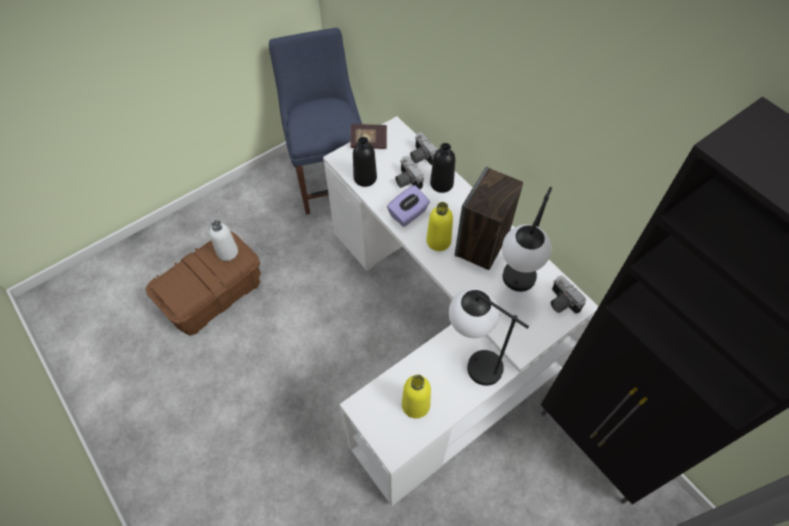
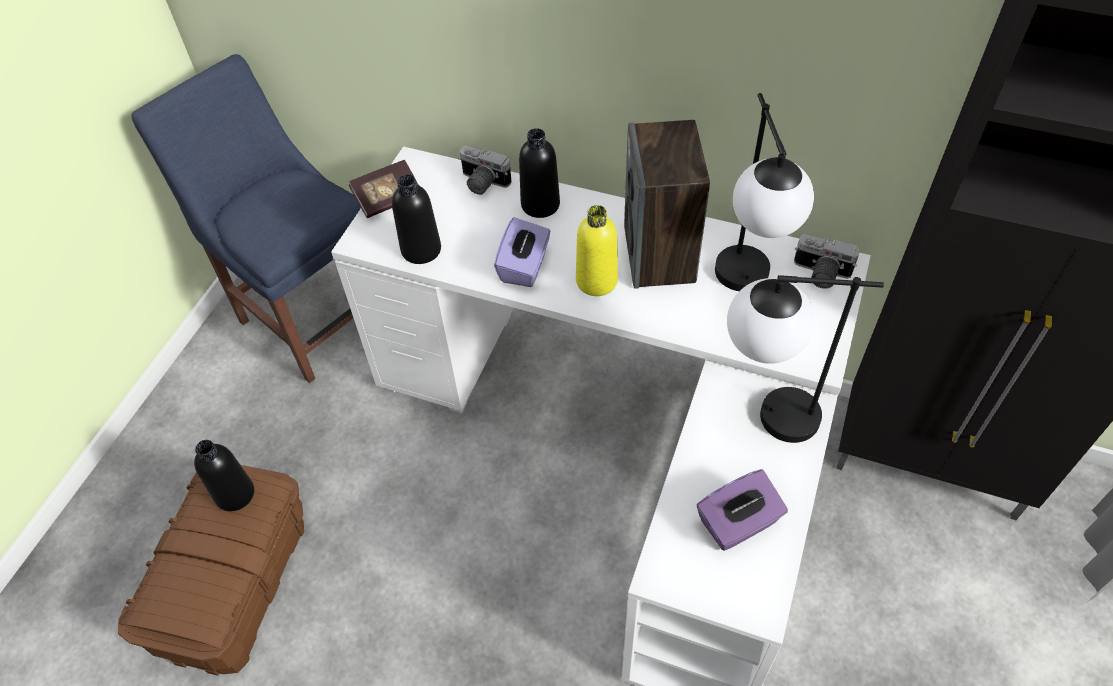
camera: 30 degrees left, 5 degrees down
(227, 252) = (235, 494): white bottle -> black bottle
(406, 181) = (486, 224): camera -> none
(415, 405) = (738, 523): yellow bottle -> purple tissue box

